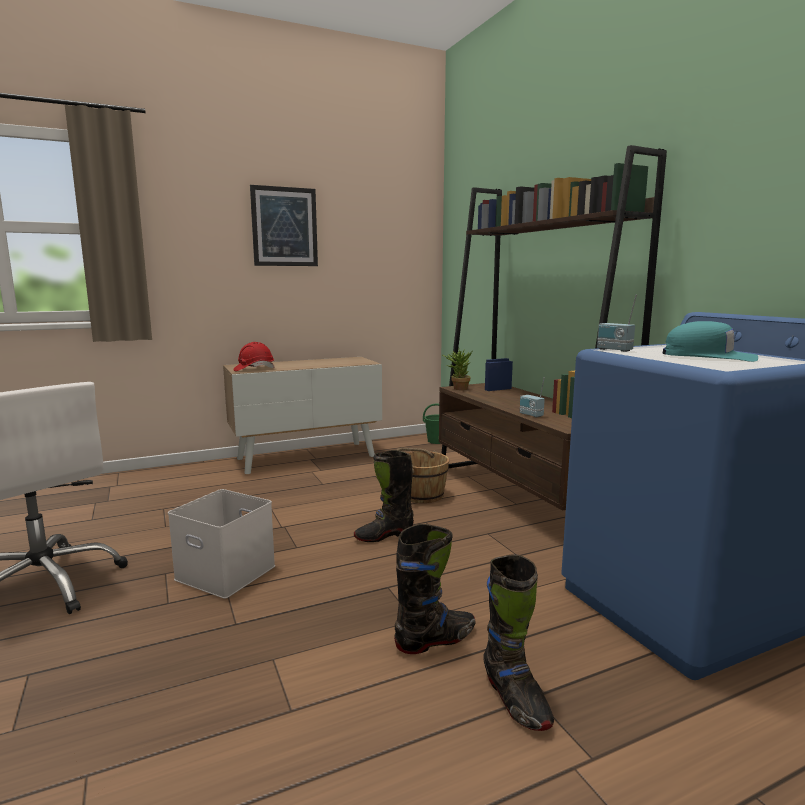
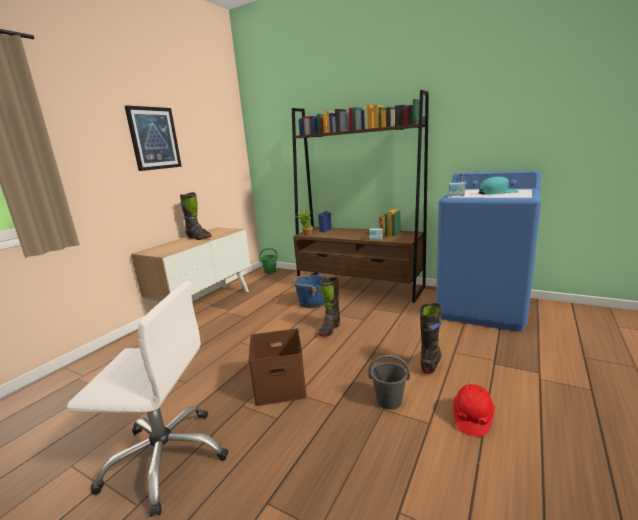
camera: 35 degrees left, 5 degrees up
(228, 572) = (281, 385): white storage box -> brown storage box
(254, 369) = (169, 251): red hard hat -> red hard hat (472, 418)
(297, 654) = (389, 401): none -> grey bucket
(421, 494) = (311, 302): brown bucket -> blue bucket
(515, 699) = (491, 368): black boot -> black boot (198, 238)

